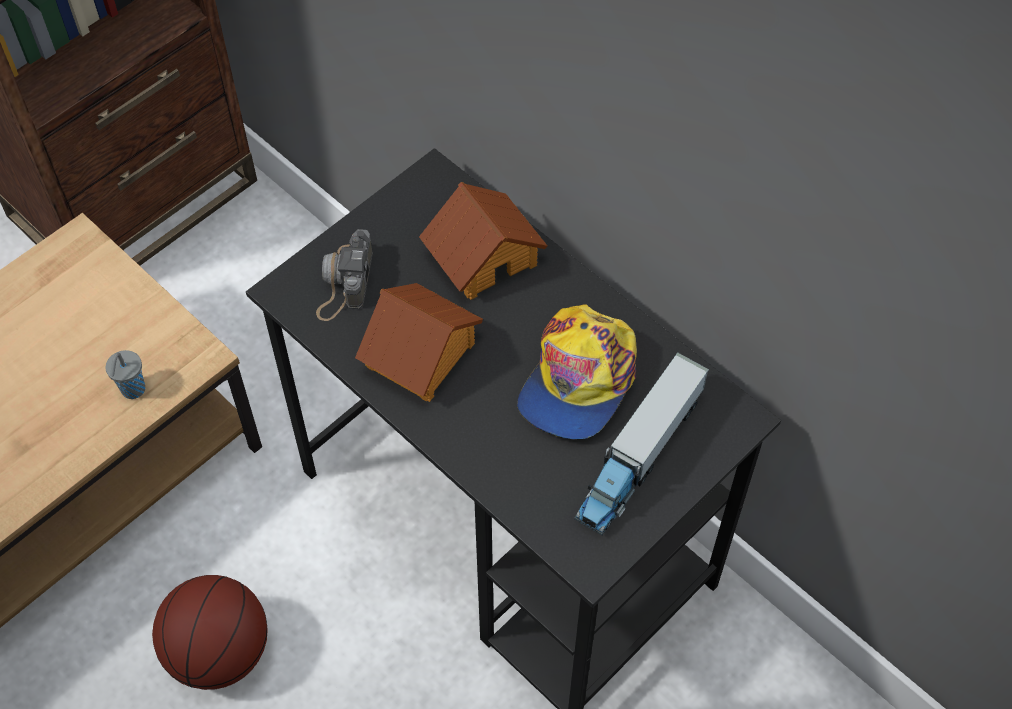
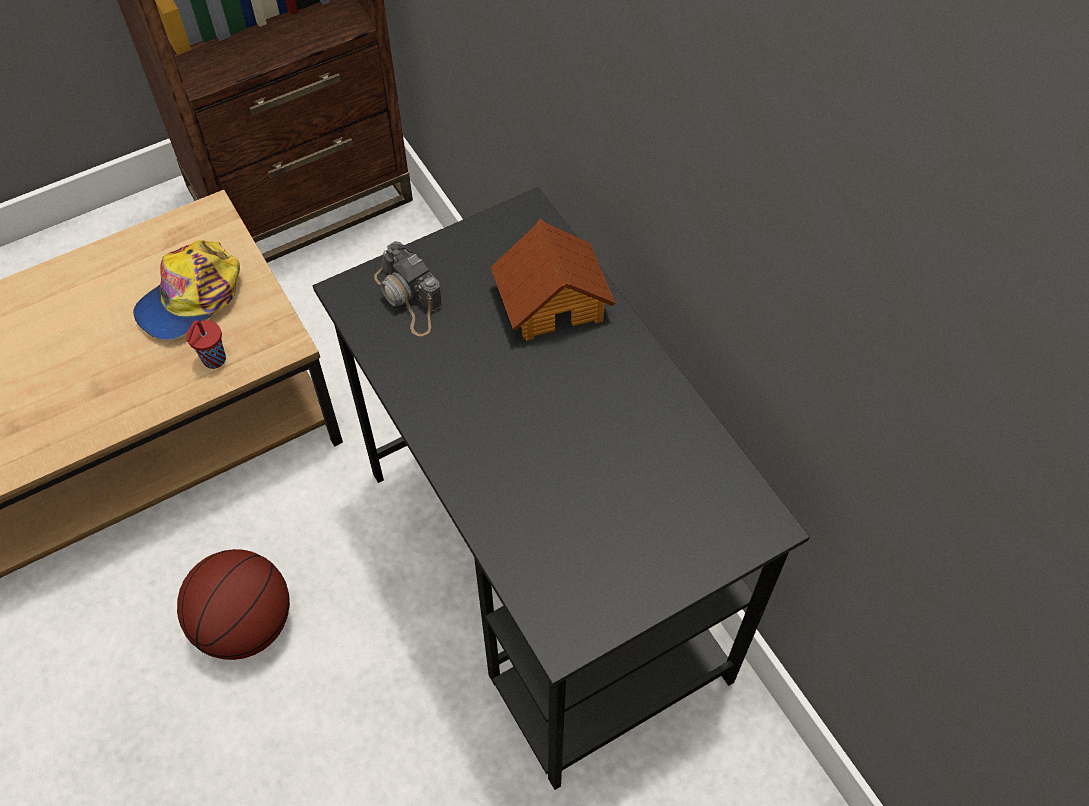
camera: 15 degrees right, 0 degrees up
(132, 390) = (213, 361): grey cup -> red cup
(345, 283) = (409, 297): camera -> camera turned 60 degrees counterclockwise
(421, 355) = (460, 384): toy house -> none
(578, 380) = (609, 446): cap -> cap (191, 298)
(639, 456) = (648, 539): toy truck -> none

